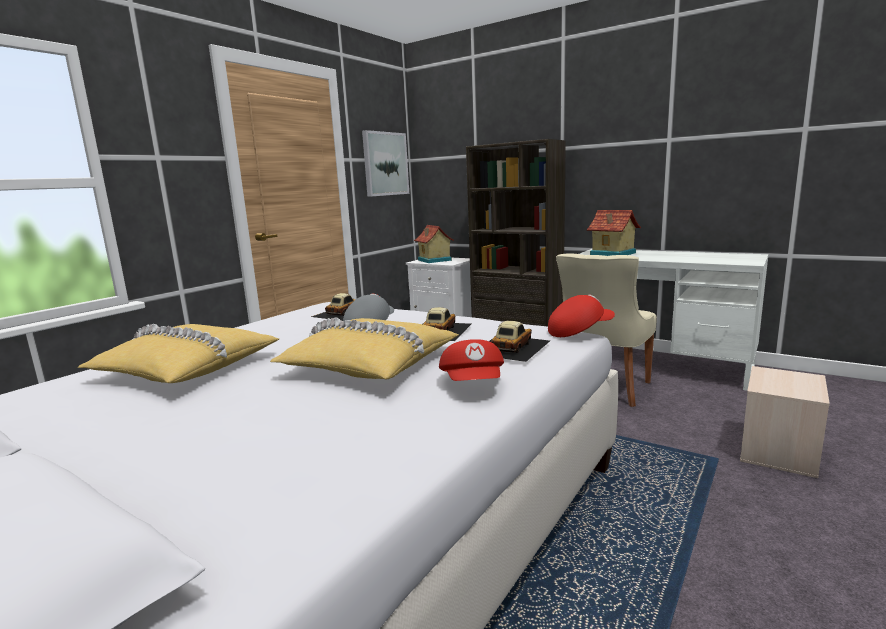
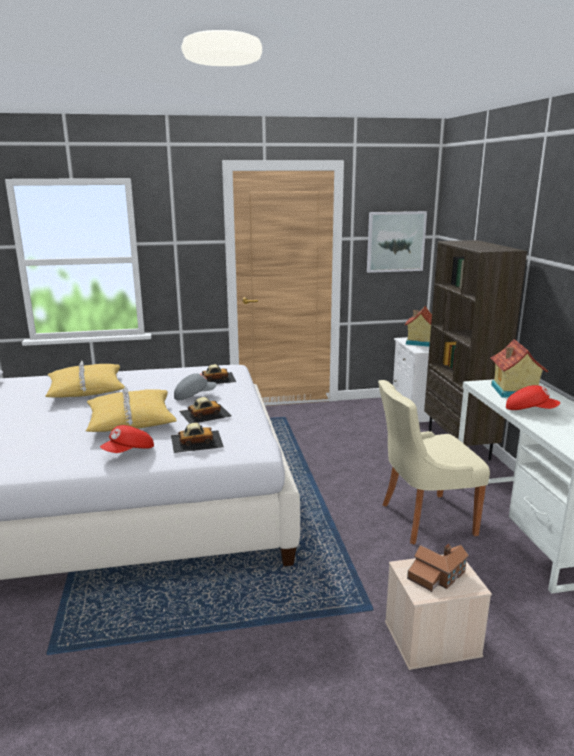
camera: 45 degrees right, 5 degrees up
(579, 331) = (262, 449): red cap -> red cap (530, 410)
(785, 382) = (436, 575): none -> toy house

